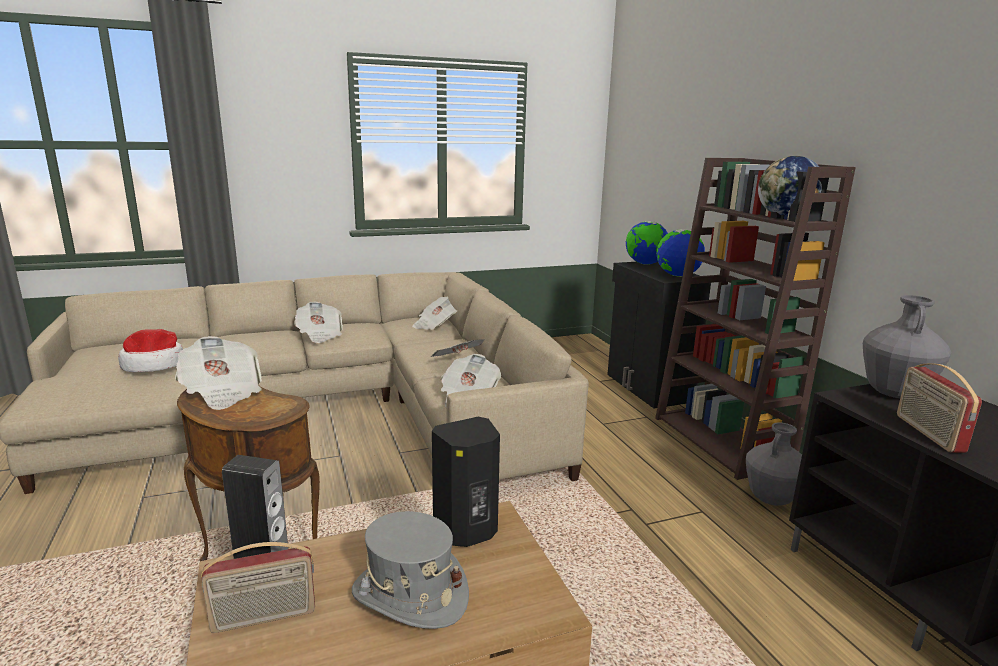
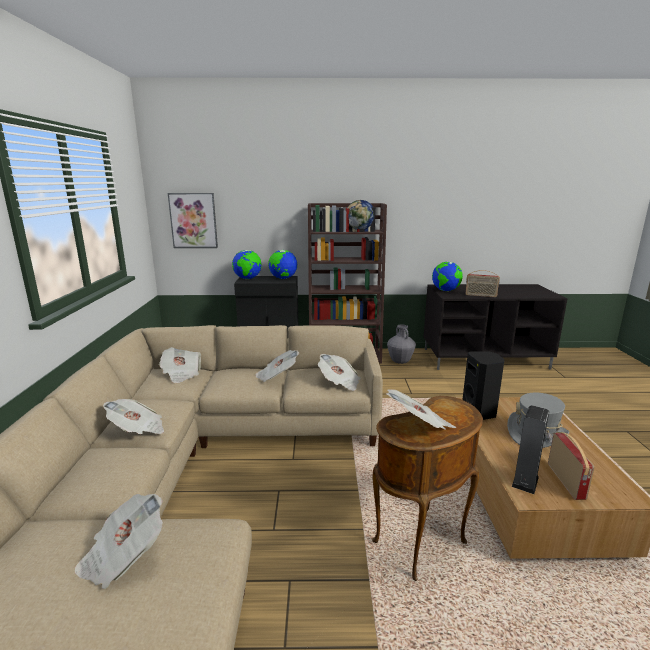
camera: 70 degrees left, 0 degrees up
(154, 365) = (123, 556): hat -> newspaper
(633, 173) = (193, 220): none -> picture
(894, 394) = (445, 290): grey vase -> globe

